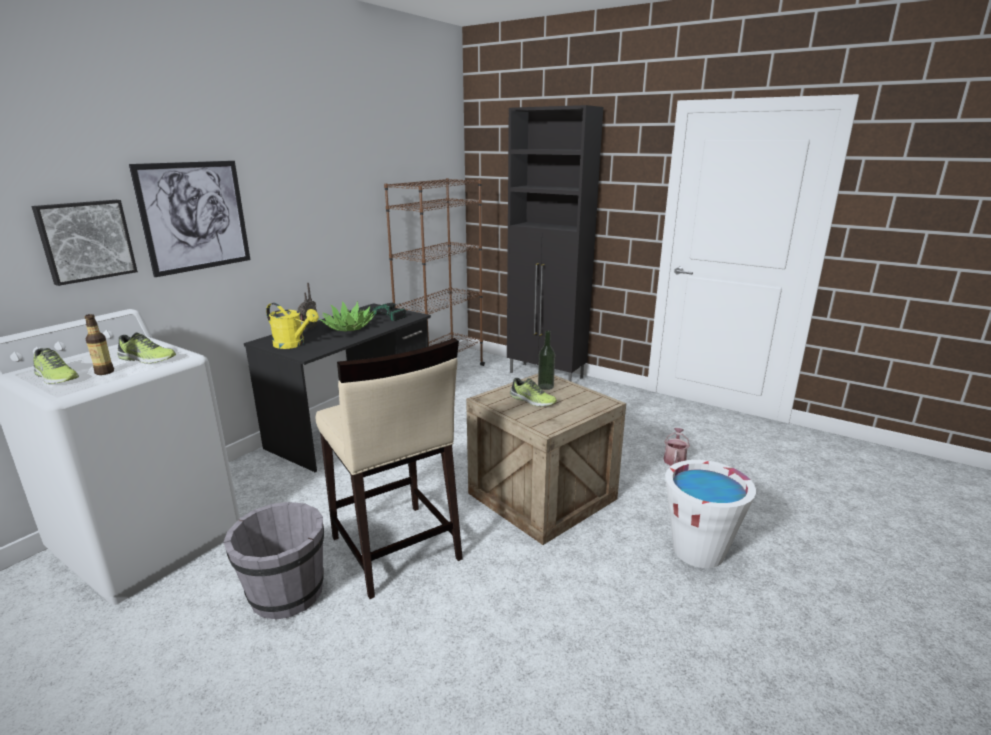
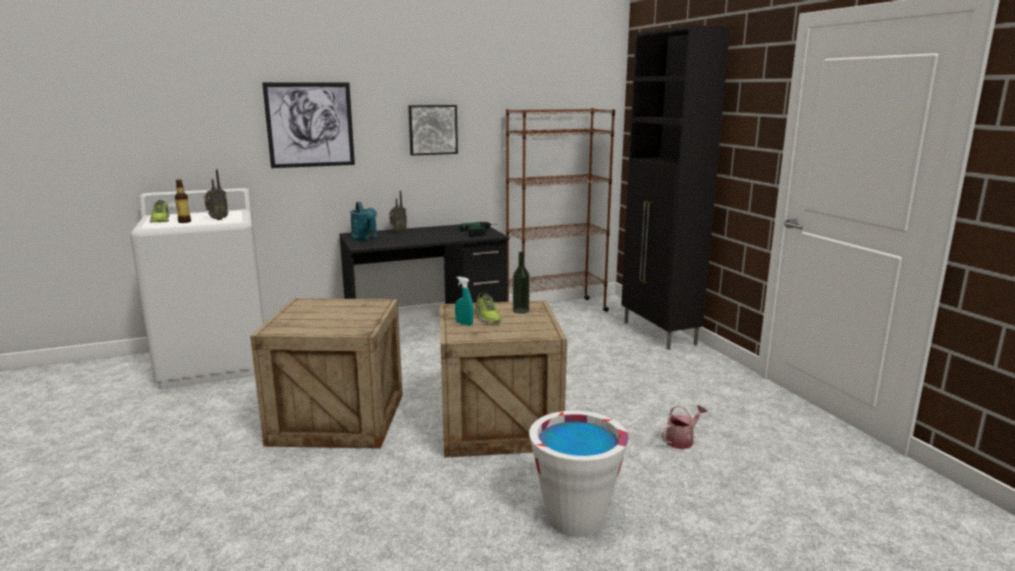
camera: 35 degrees right, 5 degrees down
(86, 240) = (224, 135): picture -> picture (432, 129)
(146, 359) = (217, 219): shoe -> radio
(286, 593) = (241, 418): grey bucket -> none
(293, 345) = (366, 239): yellow watering can -> turquoise watering can
(348, 327) = (426, 235): potted plant -> none
(395, 549) = (337, 419): beige stool -> crate
(526, 413) = (464, 324): none -> turquoise spray bottle

